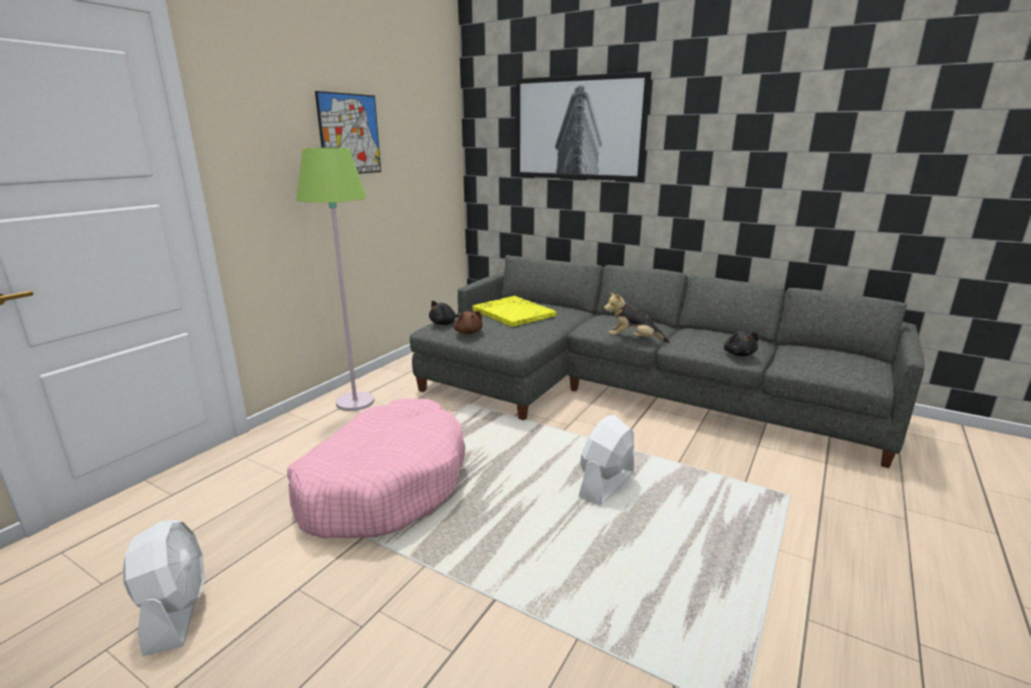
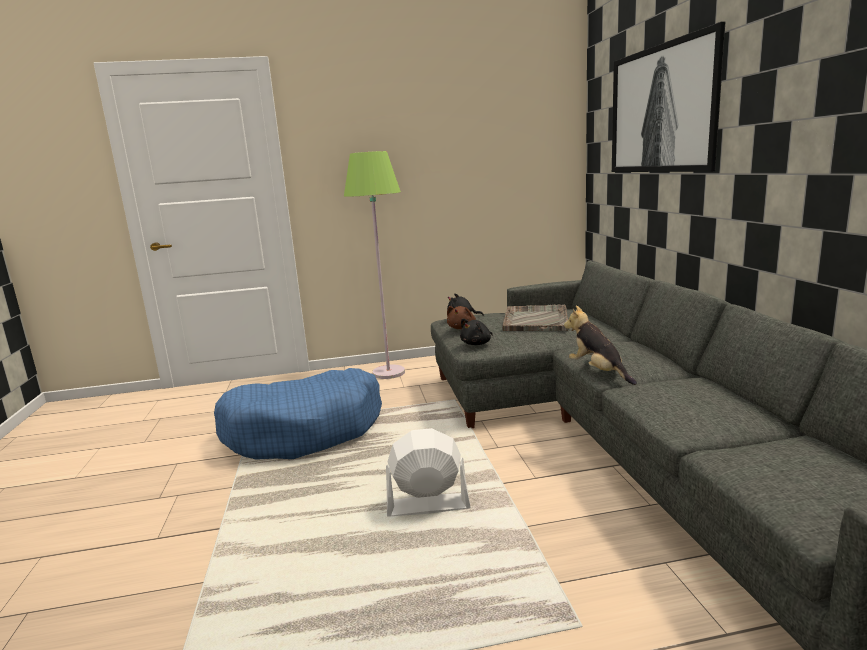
camera: 50 degrees right, 5 degrees down
(176, 612) = (135, 446): white fan -> none
(349, 134) = (425, 139): picture -> none
(383, 484) = (305, 430): pink dog bed -> blue dog bed
(513, 312) = (535, 320): yellow tray -> grey tray
(739, 354) = (682, 420): black plush toy -> black plush toy (477, 344)

